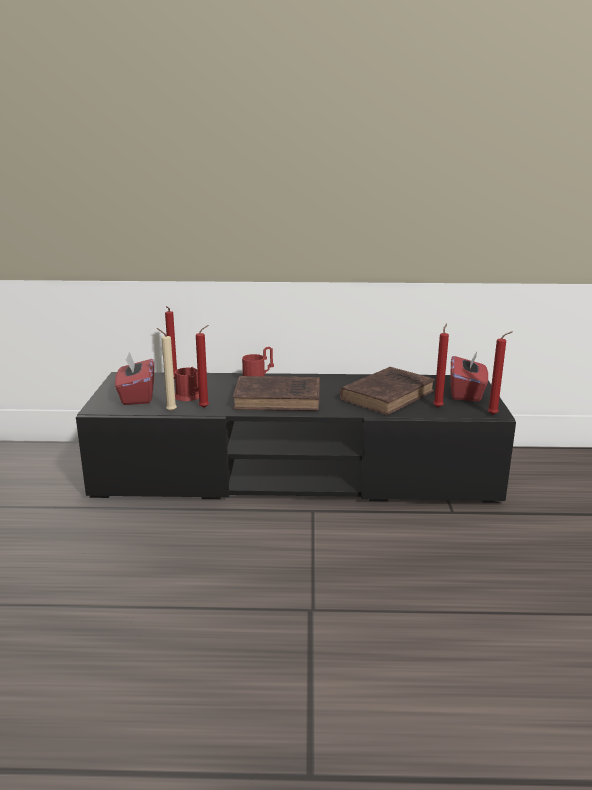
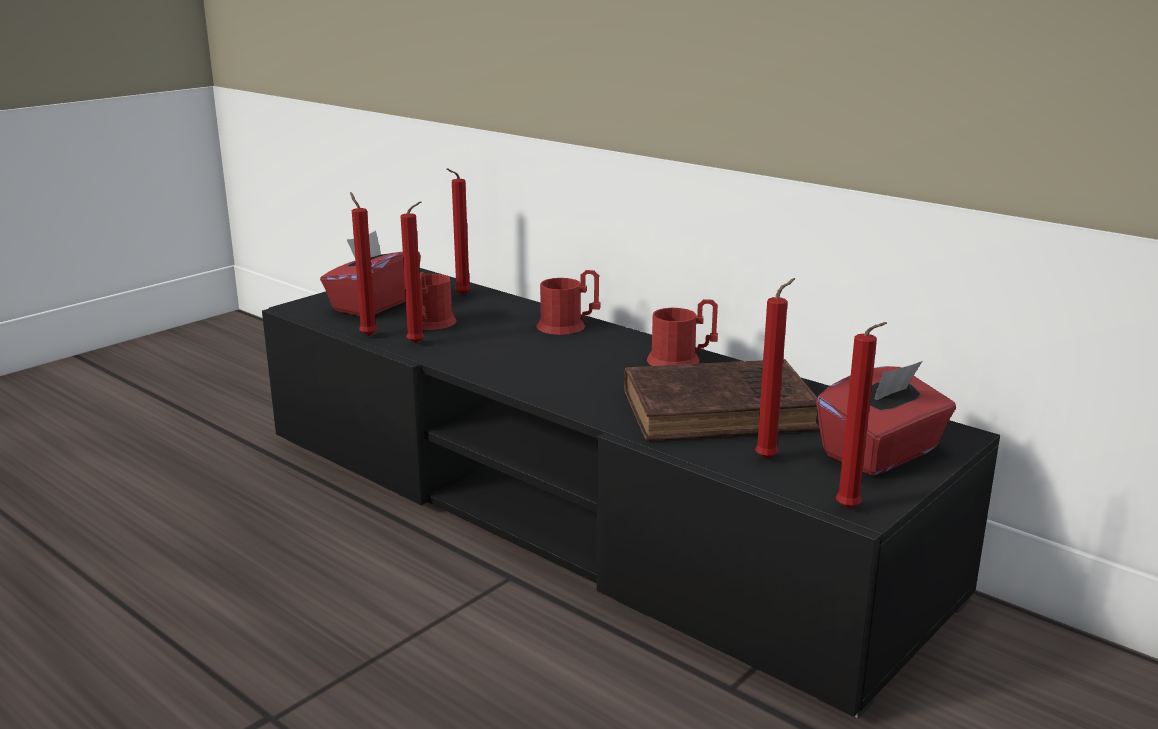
camera: 40 degrees right, 0 degrees up
(169, 411) = (367, 335): beige candle -> red candle
(280, 399) = (539, 363): brown book -> none
(334, 380) = (681, 360): none -> red mug

